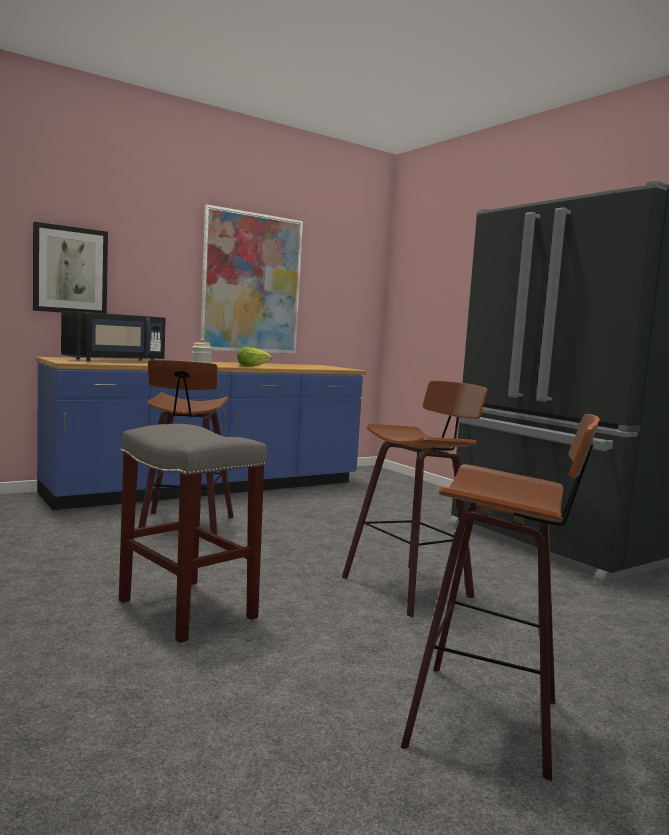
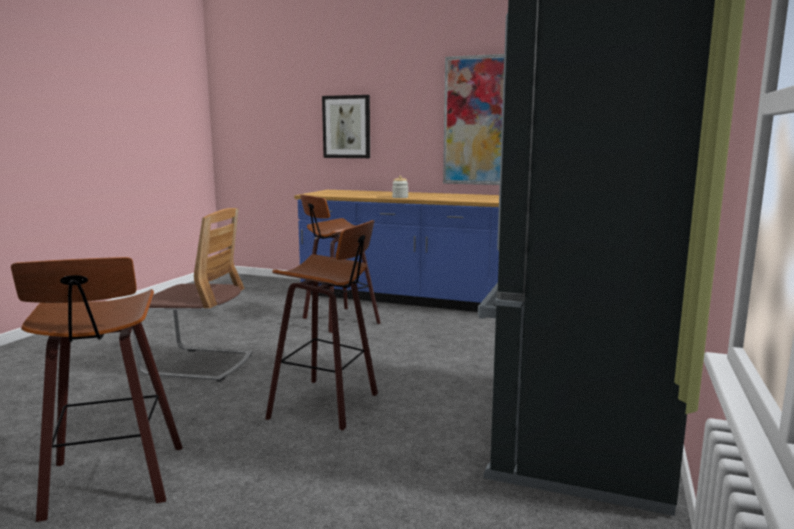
camera: 55 degrees right, 5 degrees up
(116, 360) = (358, 193): black microwave -> none
(189, 609) = (198, 364): grey stool -> chair
(252, 366) = (448, 199): lettuce -> none

